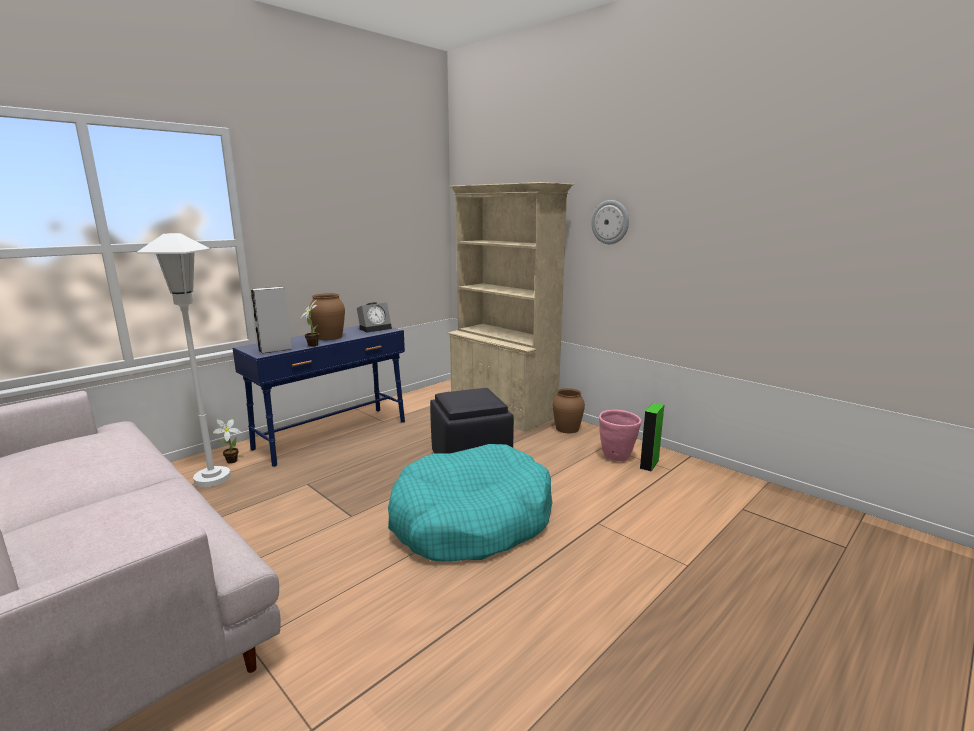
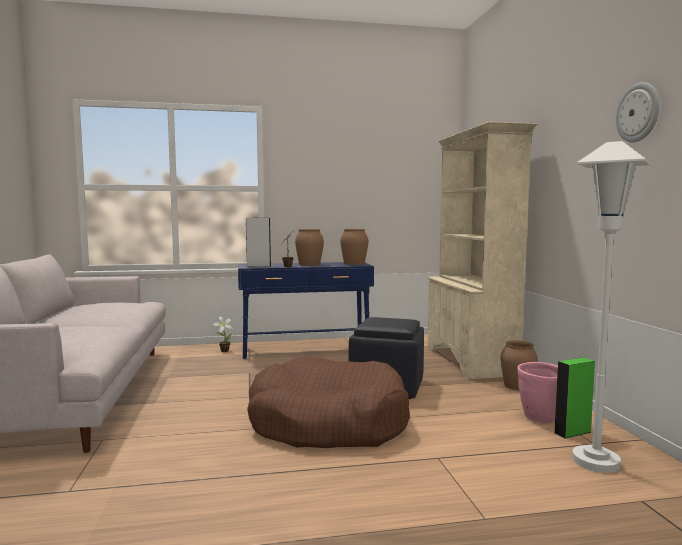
camera: 35 degrees right, 10 degrees down
(212, 478) = (202, 357): white floor lamp -> white floor lamp (595, 461)
(375, 328) = (354, 263): alarm clock -> brown vase
(471, 520) = (328, 422): turquoise dog bed -> brown dog bed
(610, 222) = (568, 157): wall clock -> wall clock (638, 112)

